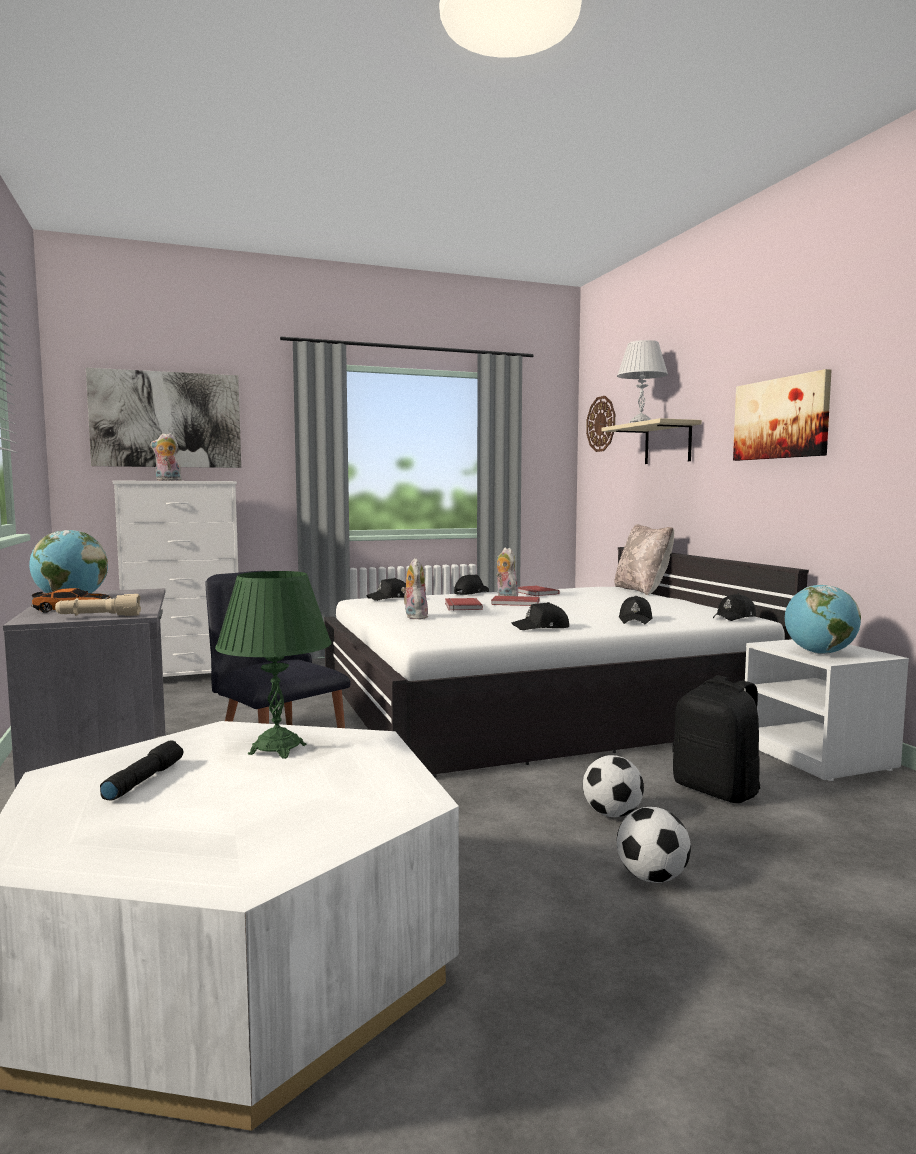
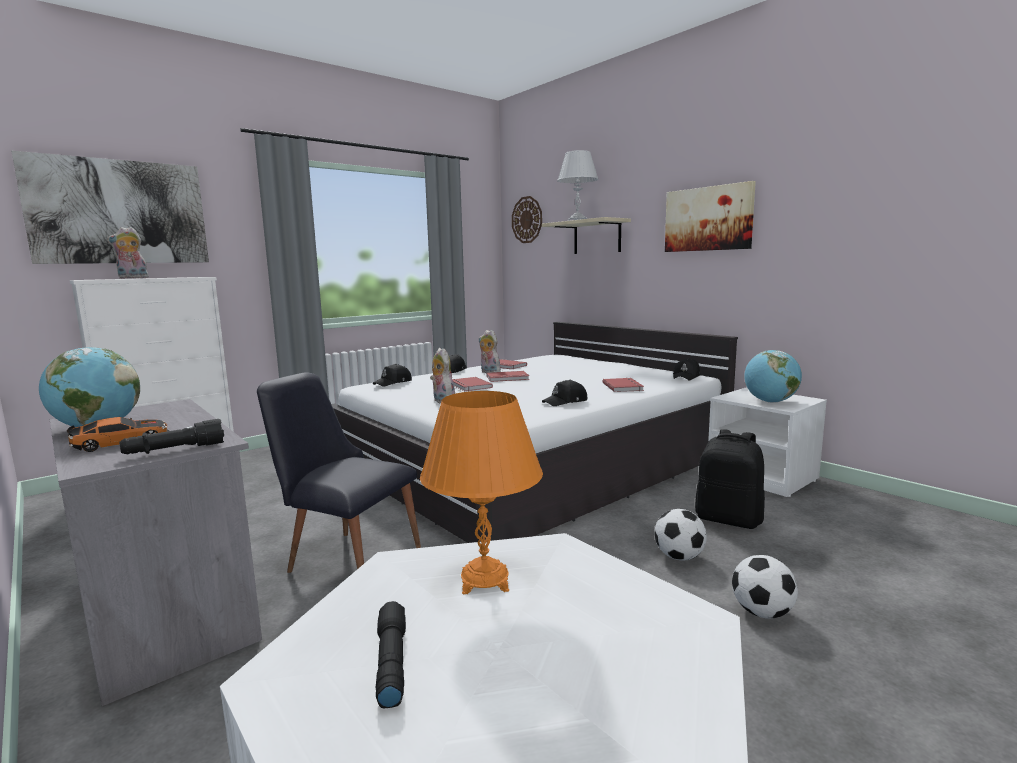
camera: 20 degrees left, 5 degrees up
(99, 616) = (175, 450): beige flashlight -> black flashlight
(277, 749) = (485, 580): green table lamp -> orange table lamp
(636, 620) = (624, 386): black cap -> red book
(642, 591) = (583, 357): beige pillow -> none

